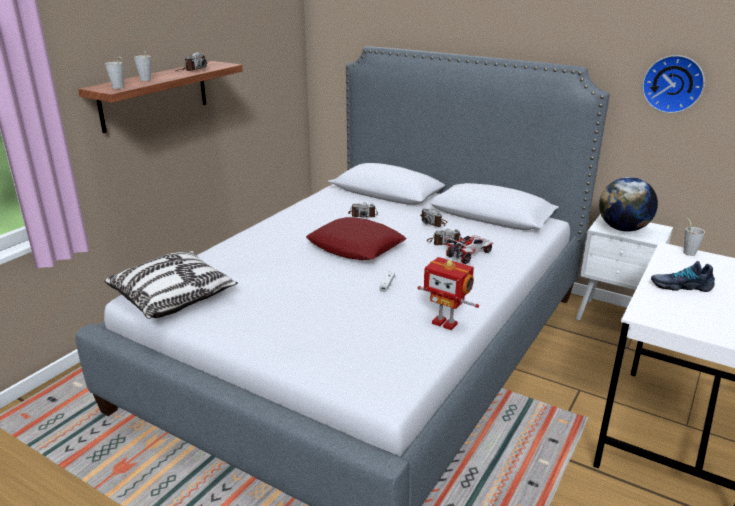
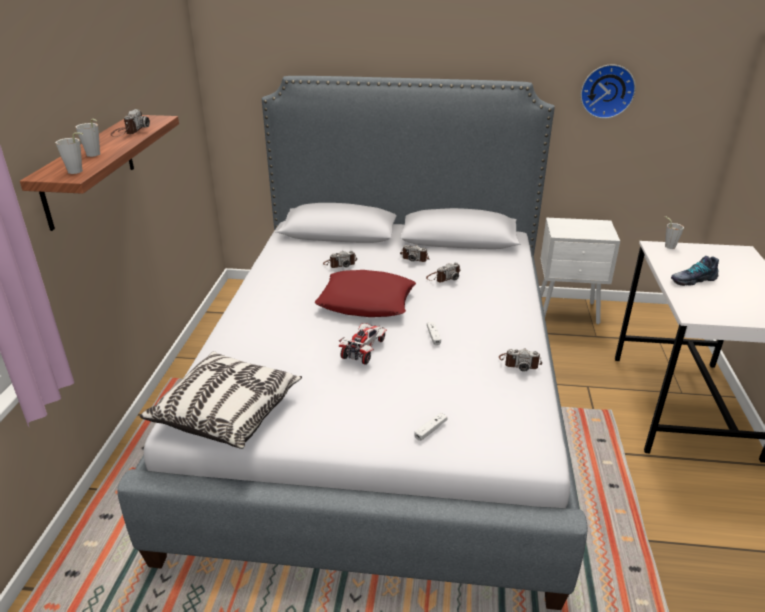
camera: 25 degrees left, 5 degrees up
(312, 351) = (430, 430): none -> white game controller
(445, 323) = (519, 363): toy robot -> camera
(469, 255) = (477, 286): toy car -> toy car (364, 349)
(623, 229) = (577, 230): globe -> none

